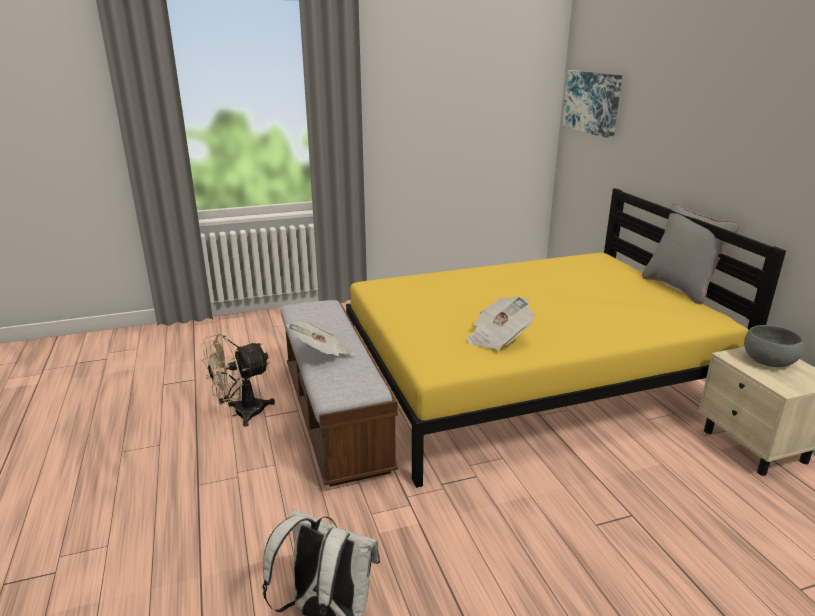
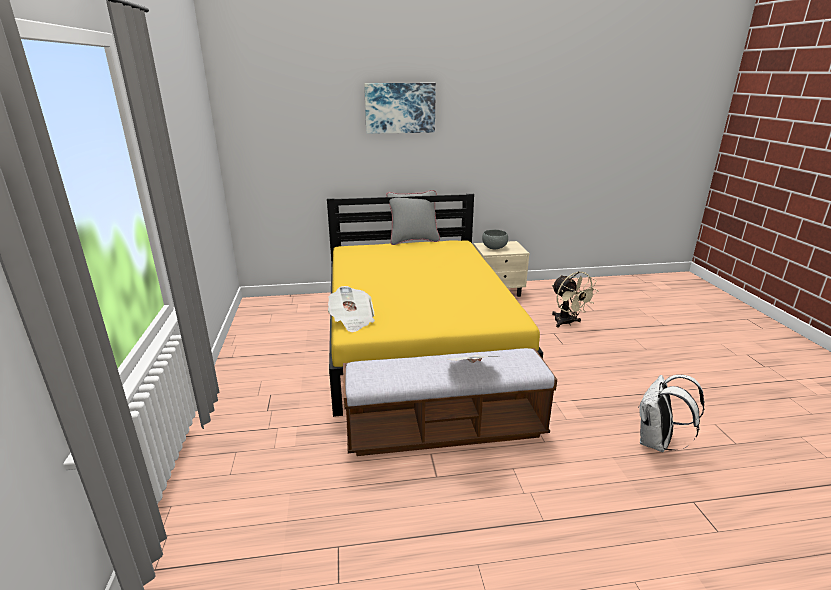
camera: 80 degrees left, 0 degrees up
(241, 413) = (428, 495): beige fan -> beige fan (567, 323)
(497, 338) = (474, 296): newspaper -> newspaper (352, 320)
(592, 102) = (267, 140): picture -> picture (400, 108)

